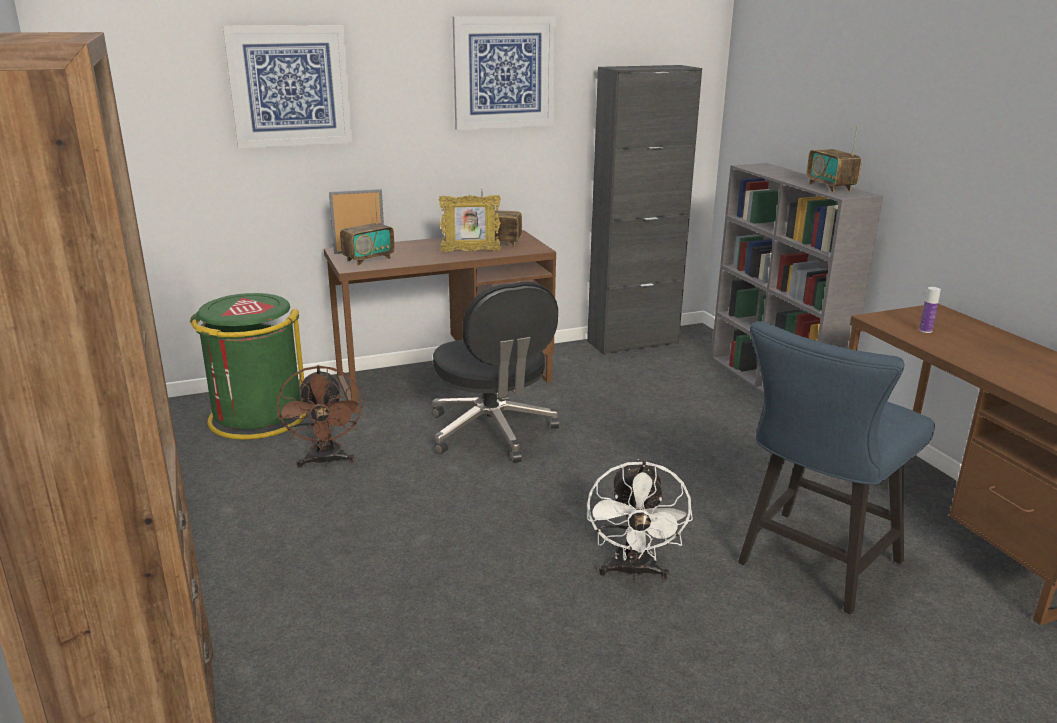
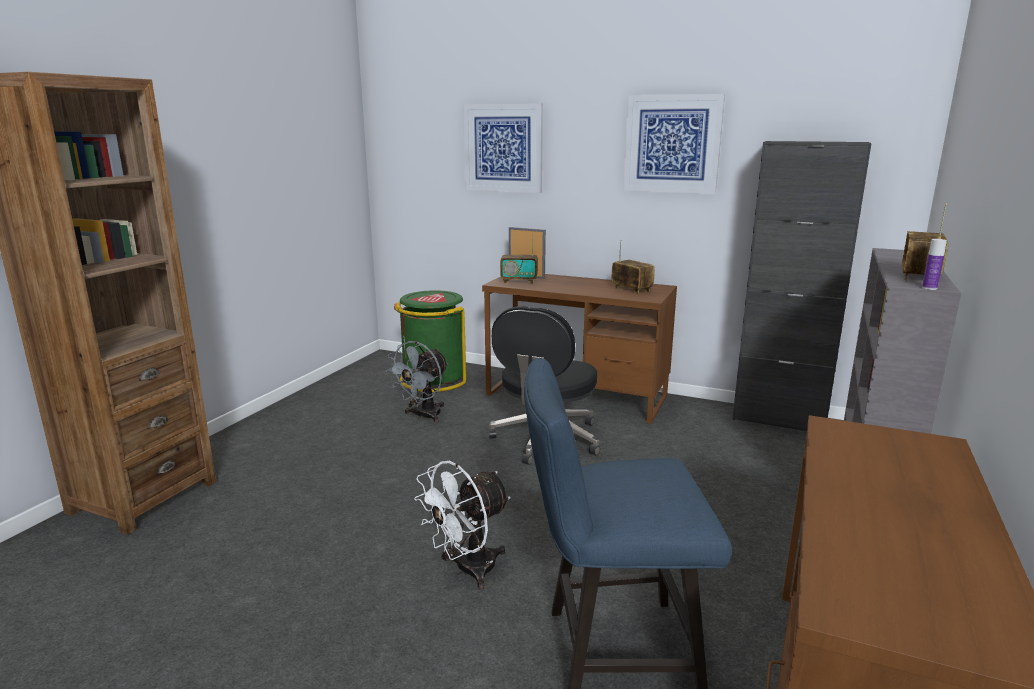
camera: 45 degrees right, 5 degrees down
(326, 461) = (423, 416): brown fan -> grey fan
(470, 251) = (596, 290): picture frame -> none
(925, 330) = (862, 453): bottle -> bottle (929, 288)

